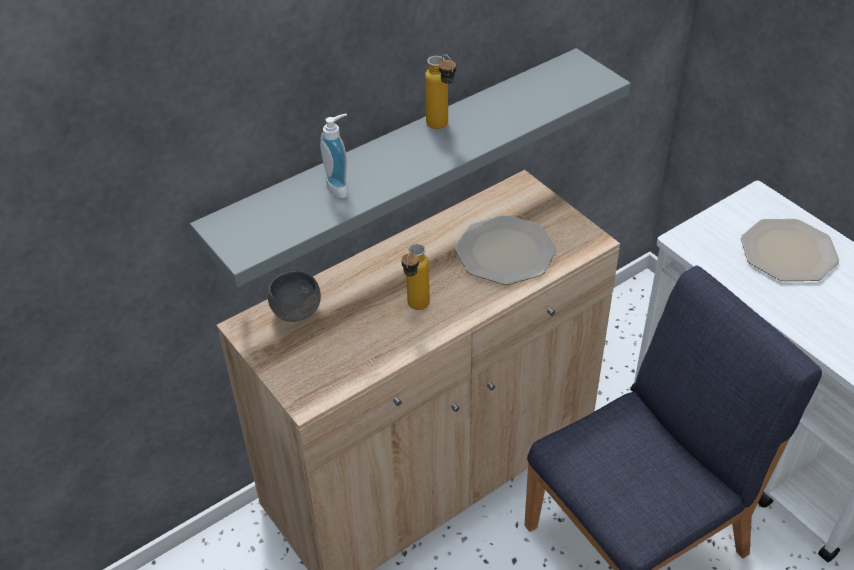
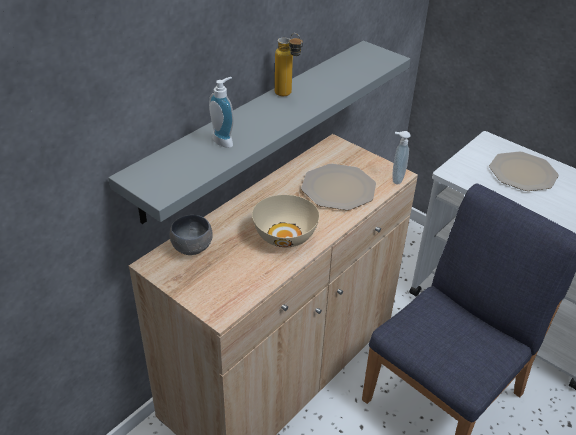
camera: 15 degrees left, 5 degrees down
(415, 309) = (285, 235): bottle -> beige bowl
(587, 246) = (396, 179): none -> soap dispenser

